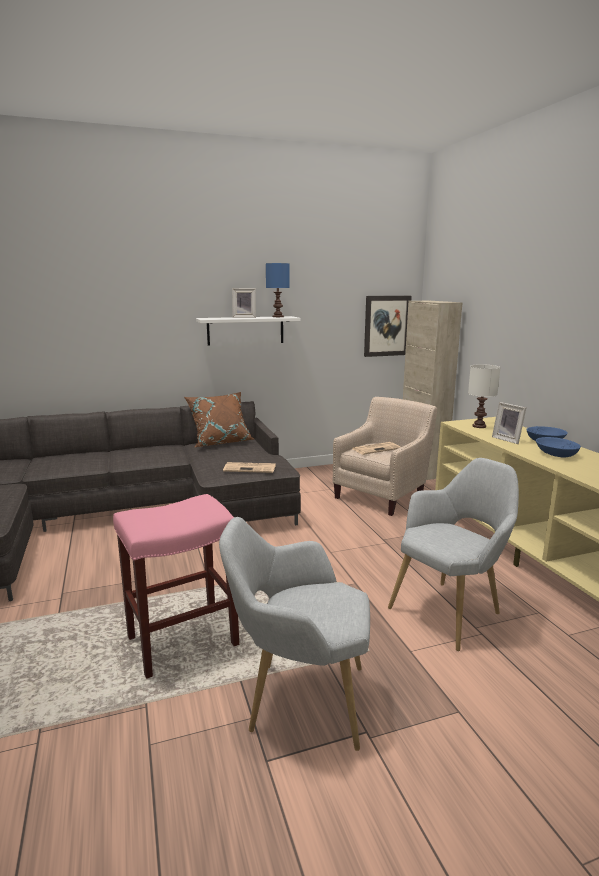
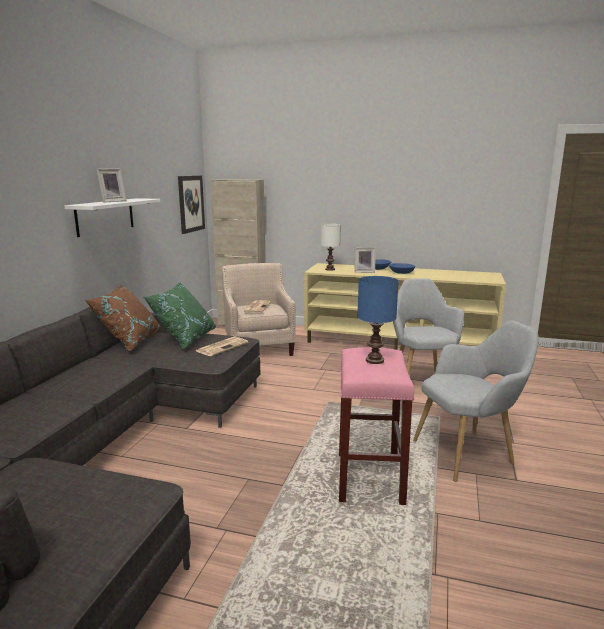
camera: 55 degrees left, 0 degrees up
(249, 453) = (185, 339): none -> green pillow
(277, 317) = (135, 199): blue table lamp -> blue table lamp (375, 361)
(299, 700) = (469, 453): grey armchair -> grey armchair turned 150 degrees counterclockwise

